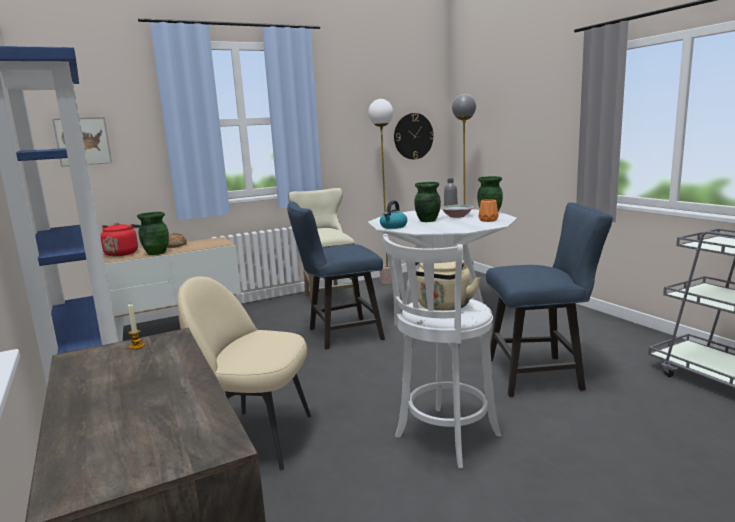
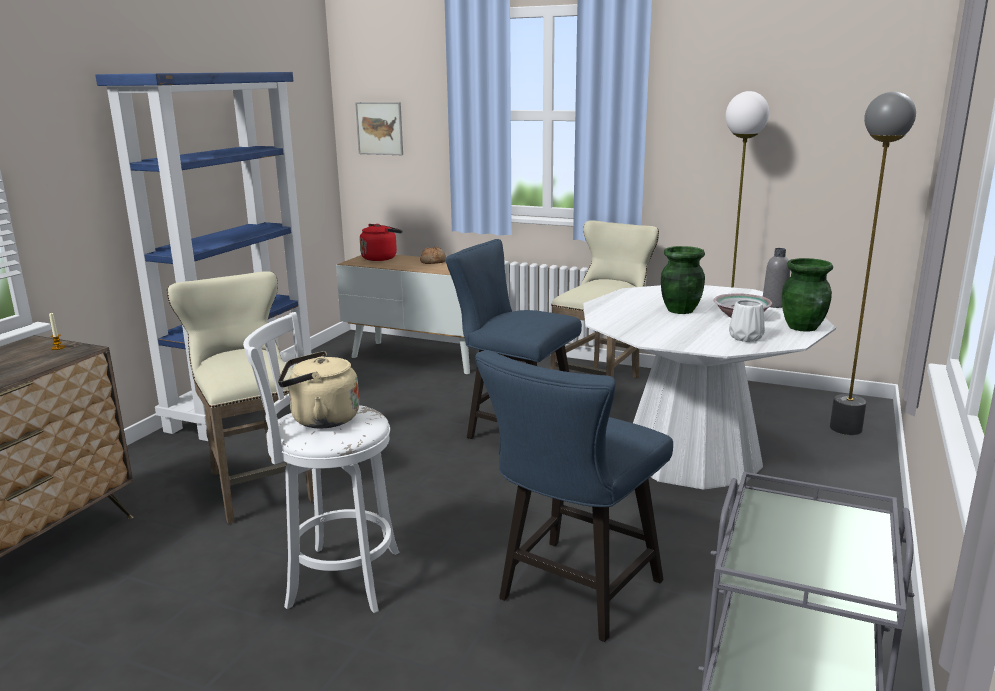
camera: 50 degrees right, 5 degrees up
(156, 253) = (397, 266): green vase -> none
(257, 438) = (256, 484): beige chair -> beige stool
(393, 227) = (610, 306): kettle -> none
(413, 136) = (838, 157): wall clock -> none
(487, 220) = (744, 337): orange vase -> white vase
(541, 374) = (573, 595): blue chair -> blue chair turned 75 degrees clockwise

